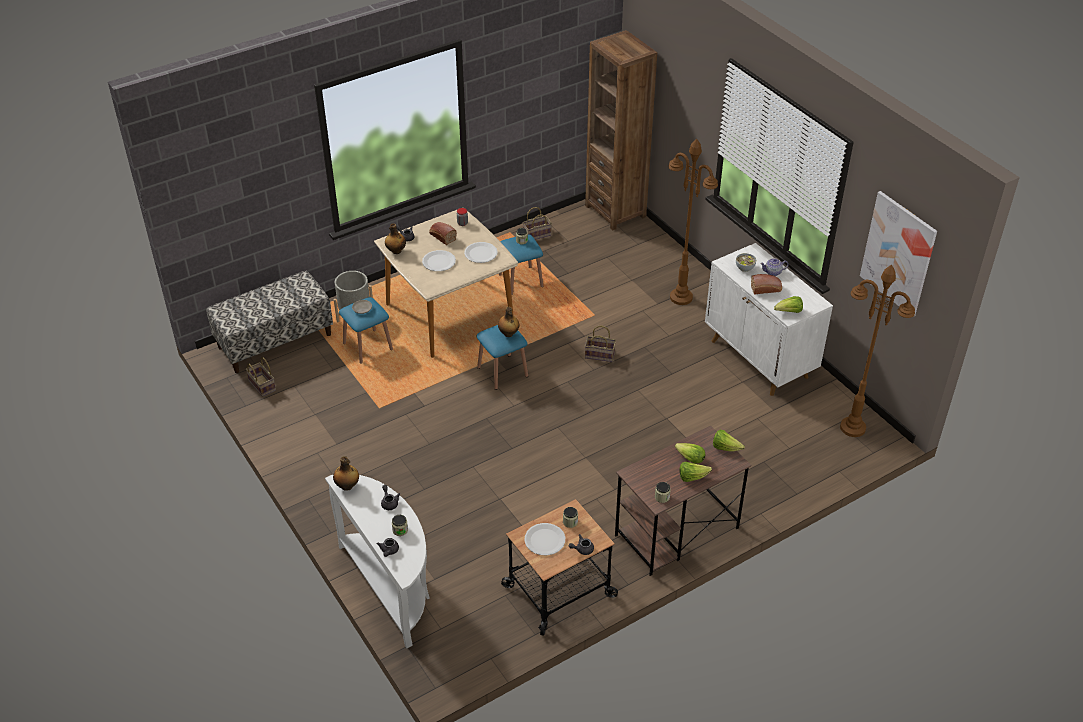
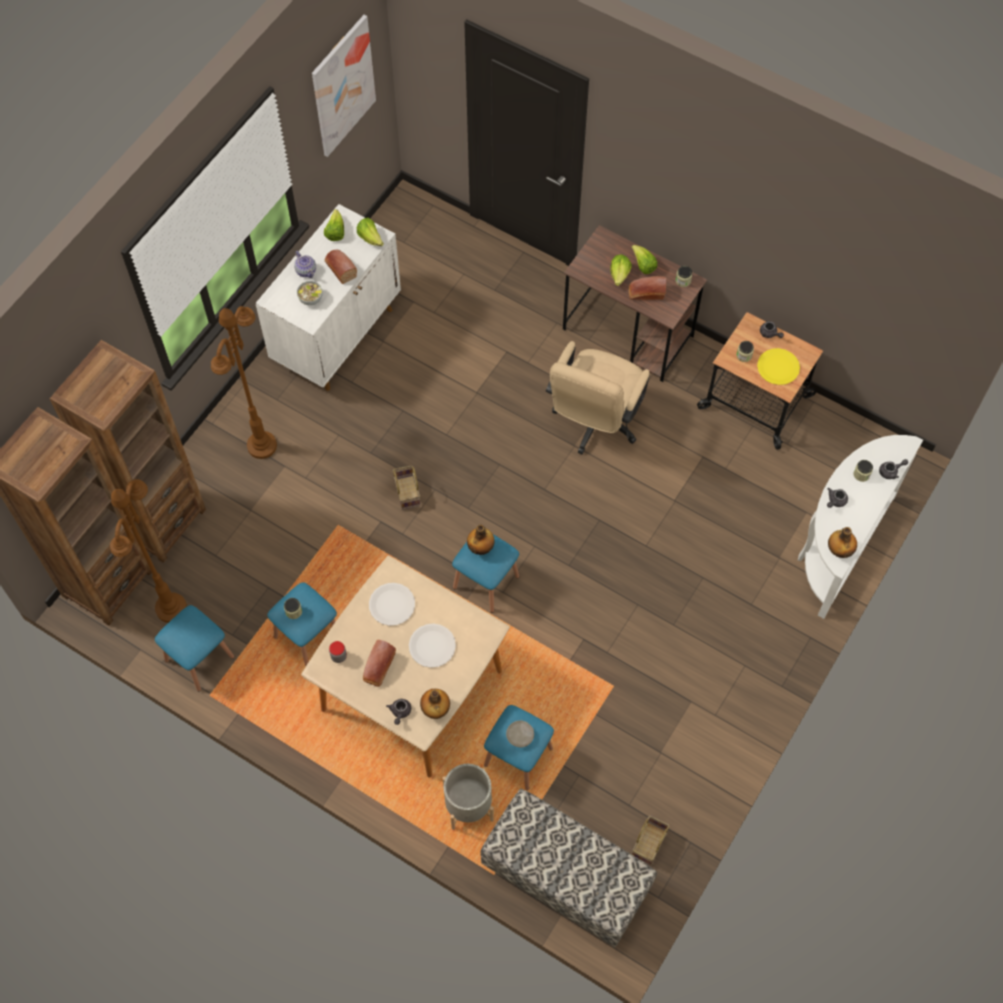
camera: 115 degrees left, 20 degrees up
(537, 234) = (199, 658): basket -> blue stool
(545, 540) = (778, 367): white plate -> yellow plate
(599, 477) = (594, 423): none -> beige office chair
(647, 241) = (161, 521): none -> brown bookcase
(662, 468) = (645, 293): none -> bread
(725, 448) = (588, 251): lettuce -> lettuce (335, 232)
(853, 428) = (405, 229): brown floor lamp -> brown floor lamp (171, 608)

